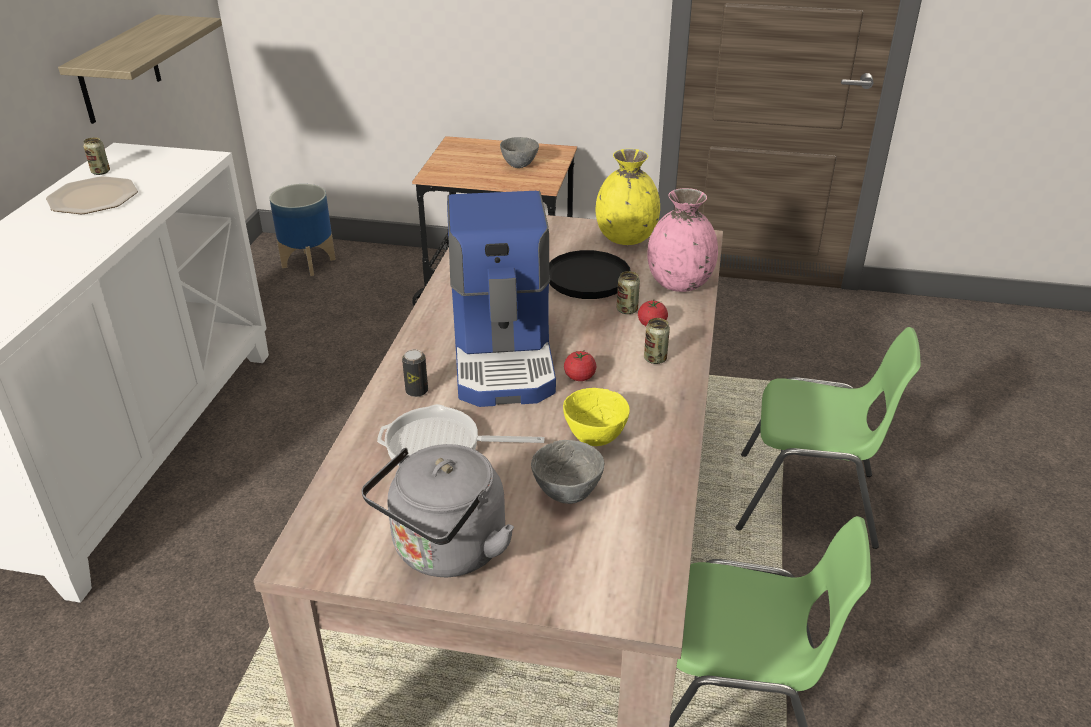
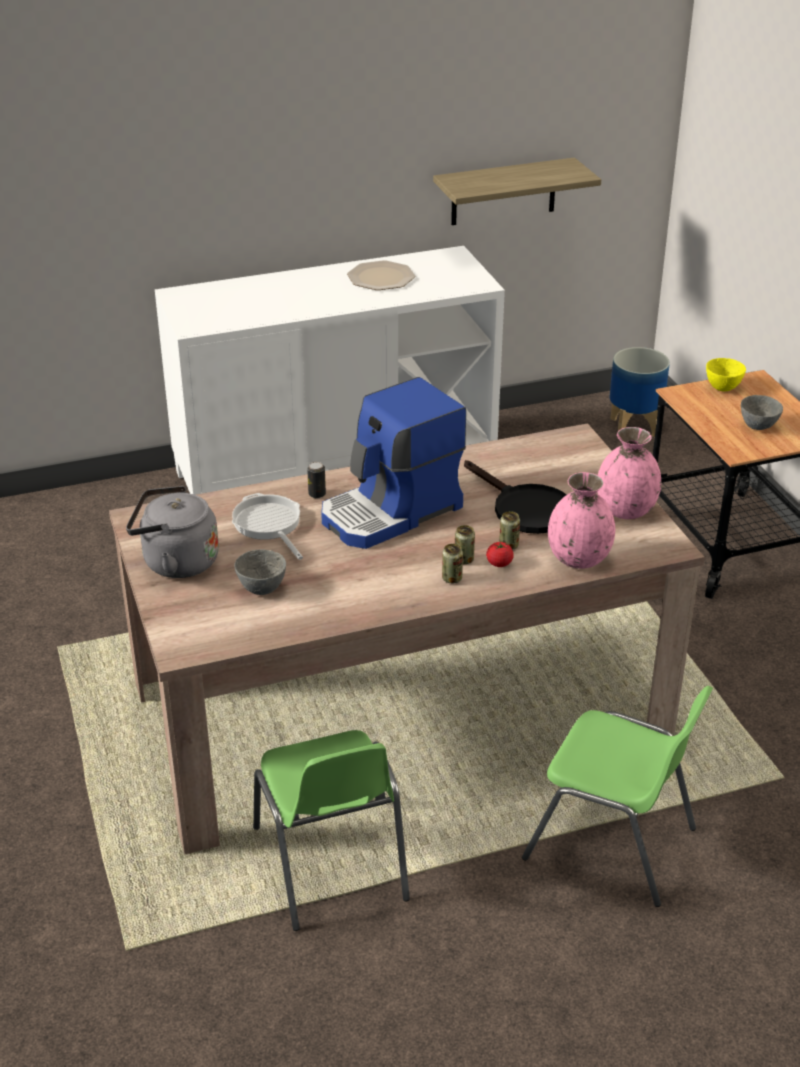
camera: 60 degrees right, 0 degrees up
(101, 172) = (417, 262): can -> can (464, 560)
(579, 377) = (395, 552): tomato -> none
(594, 438) = (329, 581): yellow bowl -> yellow bowl (722, 388)
(626, 238) = (626, 511): yellow vase -> pink vase
(808, 501) = (612, 844): green chair -> green chair turned 45 degrees counterclockwise

